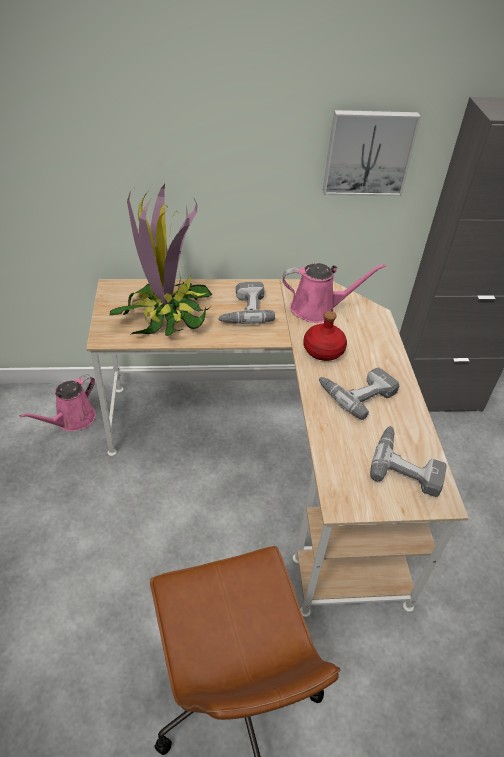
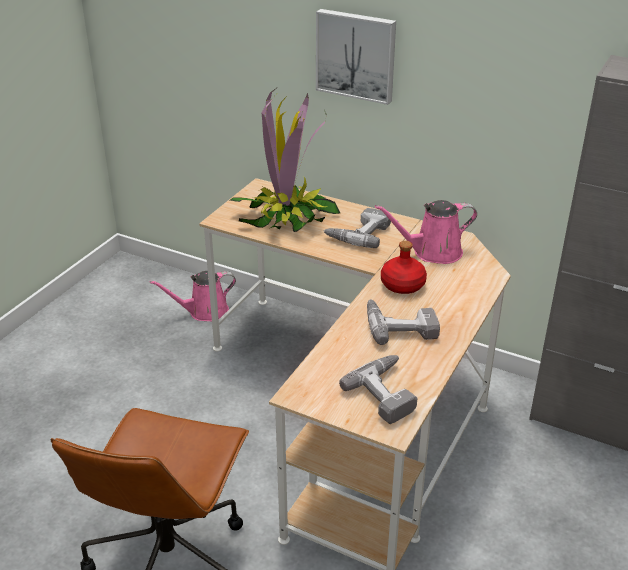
camera: 35 degrees right, 10 degrees down
(317, 309) = (432, 252): pink watering can -> pink watering can turned 135 degrees clockwise
(368, 152) = (511, 99): picture -> picture (356, 55)

